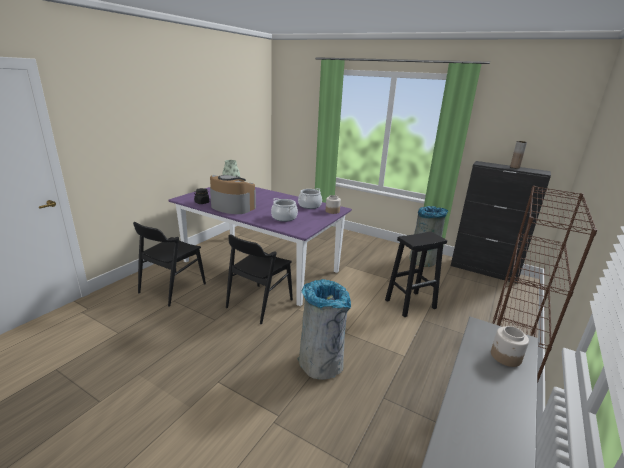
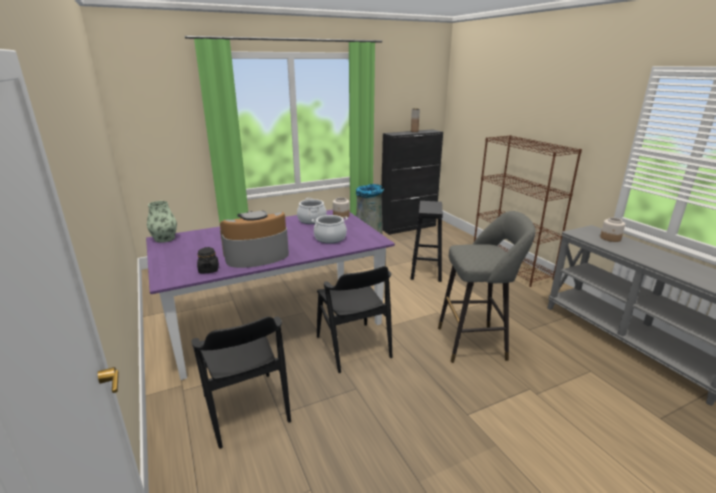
camera: 55 degrees left, 0 degrees up
(321, 364) = (475, 343): grey trash can -> grey stool

